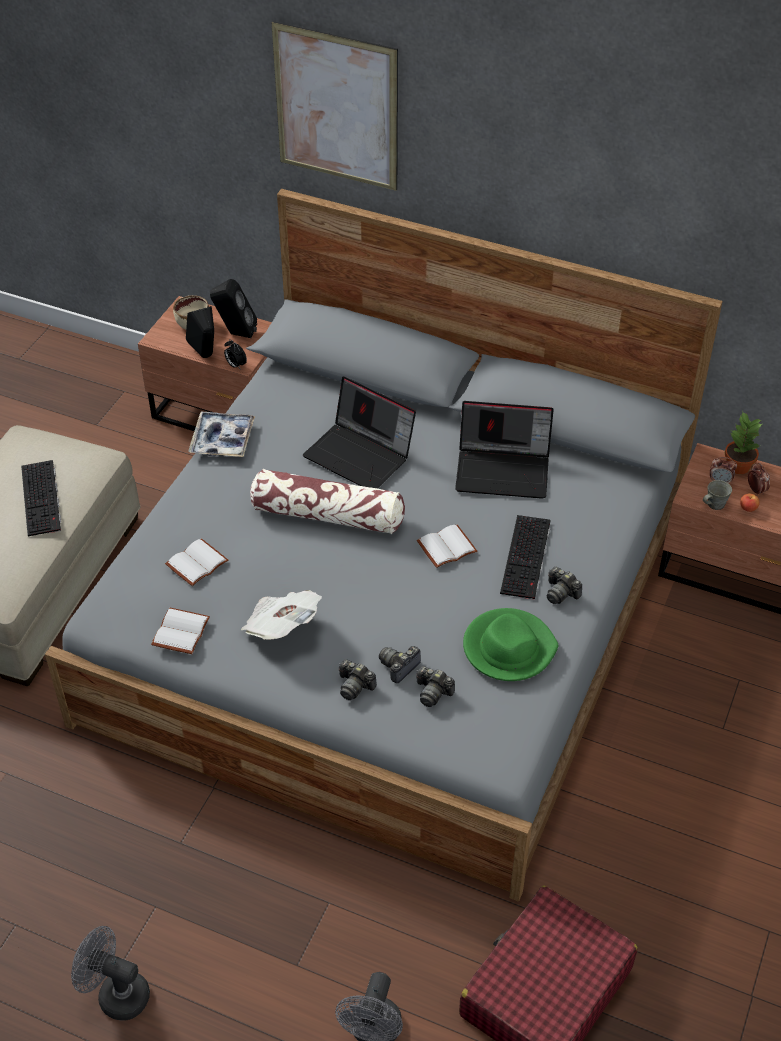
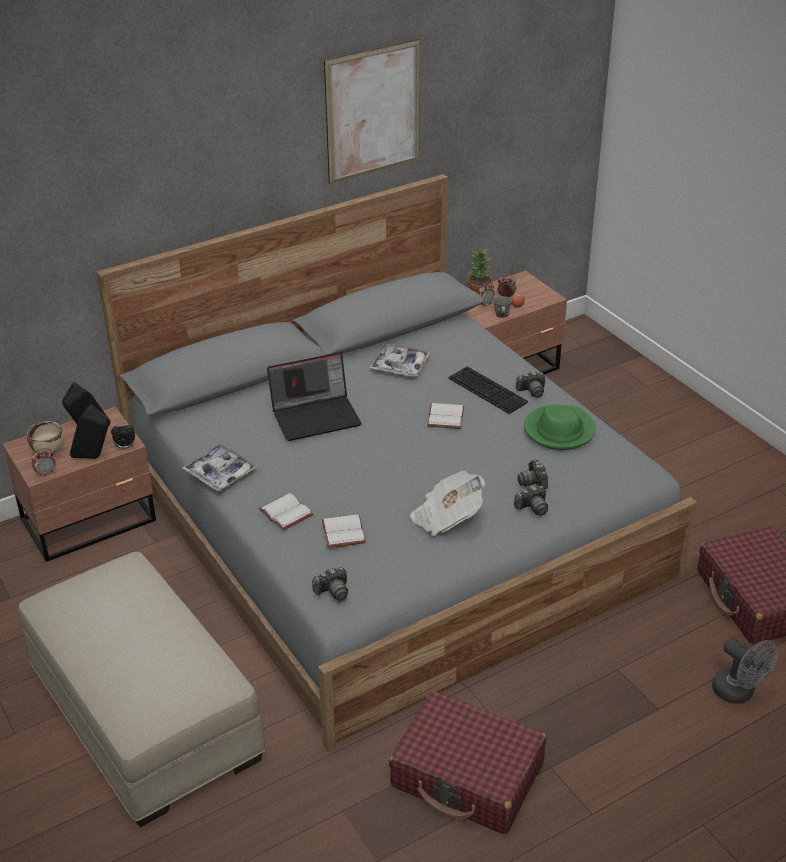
camera: 55 degrees left, 10 degrees down
(42, 499) = (138, 614): keyboard -> none
(103, 844) = (467, 776): none -> red suitcase
(116, 994) = (614, 824): grey fan -> none
(162, 342) = (46, 473): none -> alarm clock
(180, 631) = (401, 569): white book -> white book (284, 513)
(328, 515) = (359, 454): pillow -> none
(336, 107) = (133, 169): picture -> picture (373, 111)
(433, 692) = (569, 476): camera -> camera (333, 591)
(504, 470) = (399, 365): laptop -> tray

